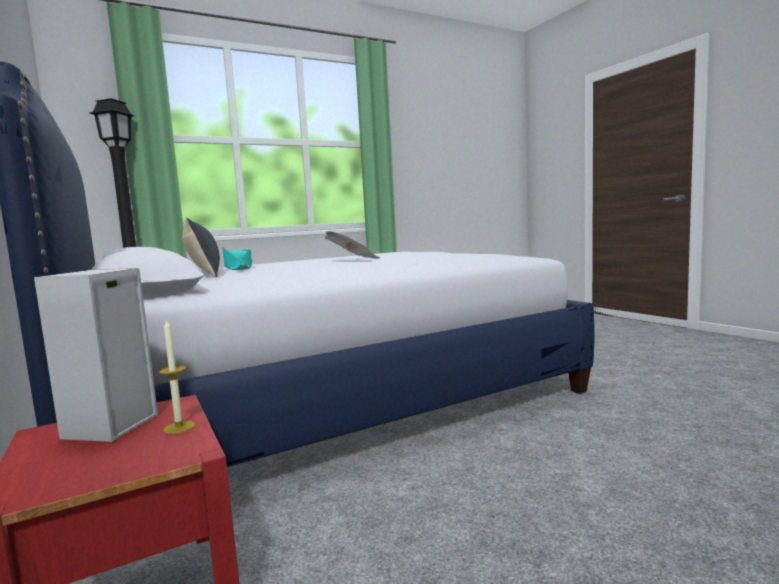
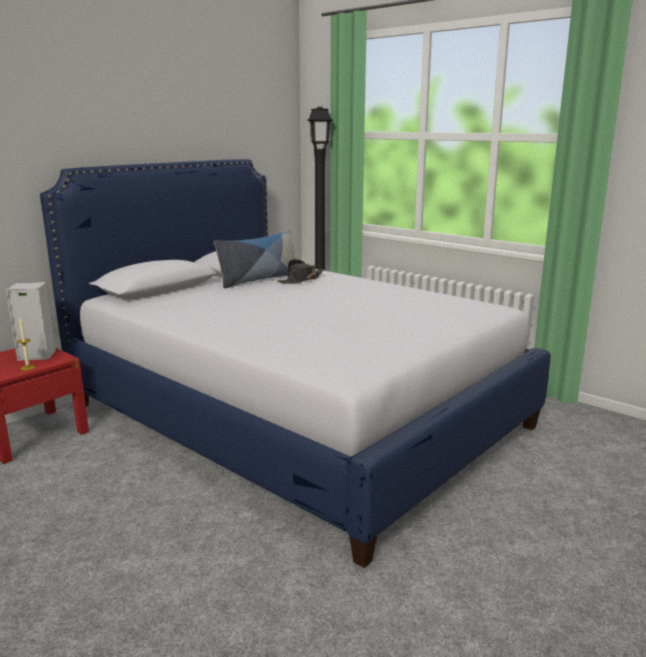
camera: 70 degrees right, 10 degrees up
(238, 268) = (301, 280): turquoise hat -> black hat
(353, 260) = (354, 305): newspaper -> none

